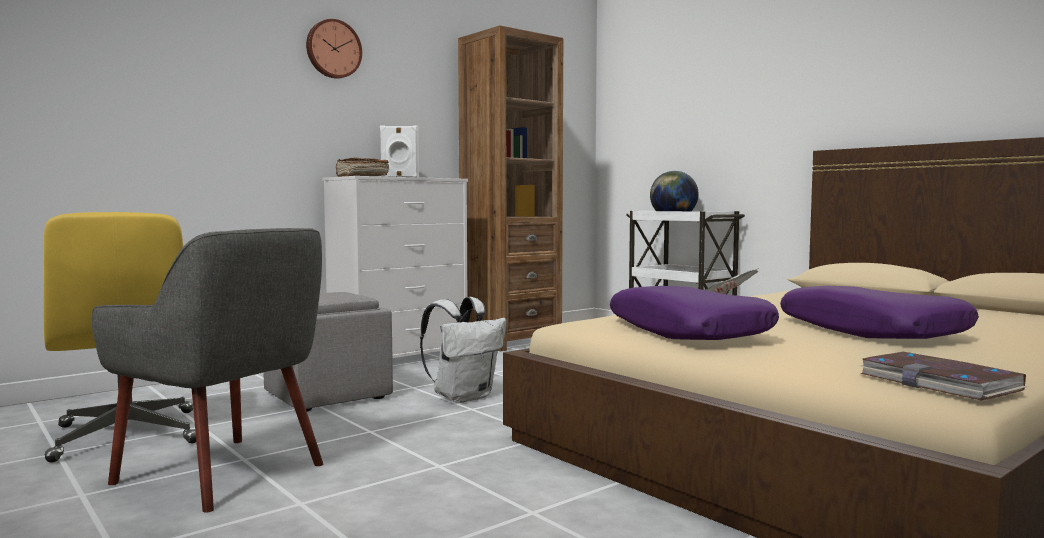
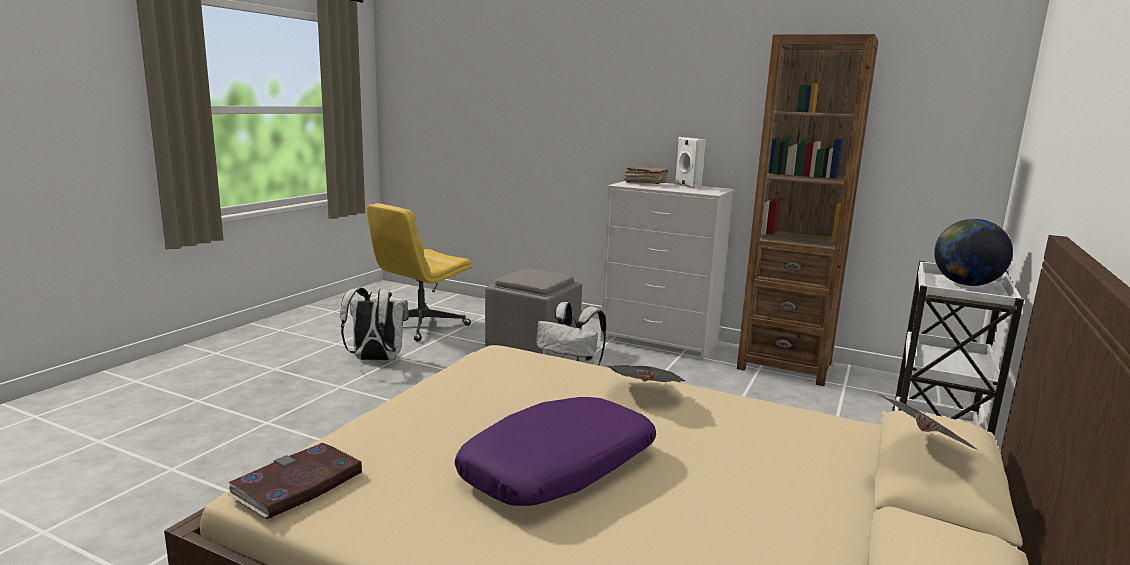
camera: 65 degrees right, 10 degrees up
(223, 473) = (375, 360): grey armchair -> white backpack
(333, 49) = (651, 69): wall clock -> none
(688, 332) = (483, 388): purple pillow -> none
(889, 265) = (925, 449): none -> newspaper

